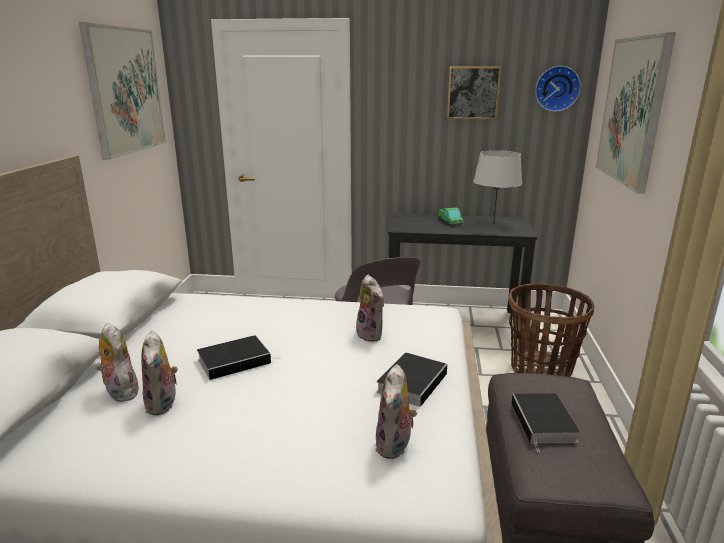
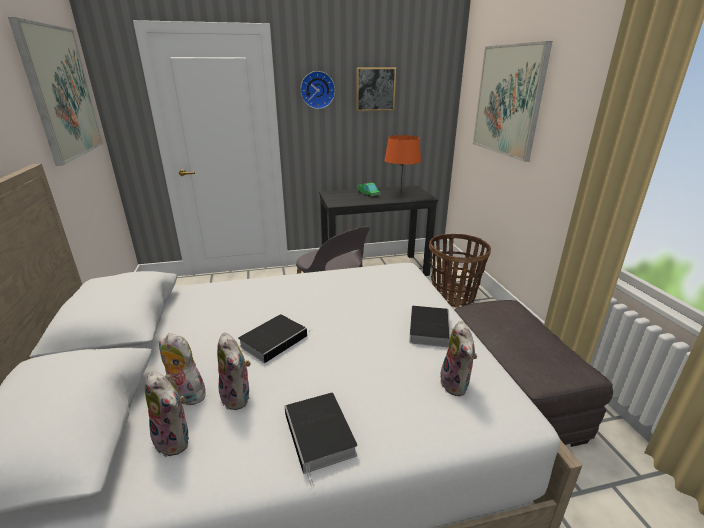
camera: 20 degrees left, 5 degrees up
(372, 335) = (369, 295): plush toy -> plush toy (176, 440)
(493, 224) = (400, 193): grey table lamp -> orange table lamp
(544, 423) = (515, 338): book -> book (321, 436)
(557, 88) = (435, 85): wall clock -> wall clock (317, 90)

